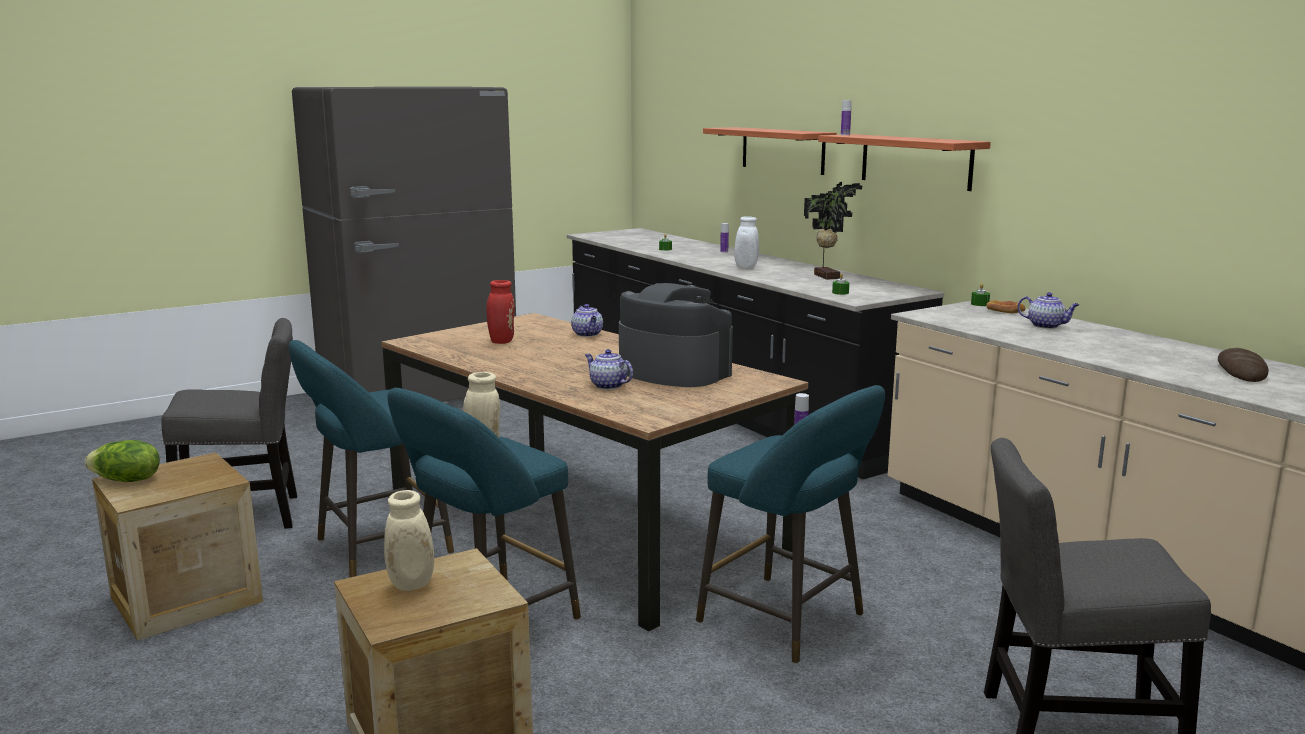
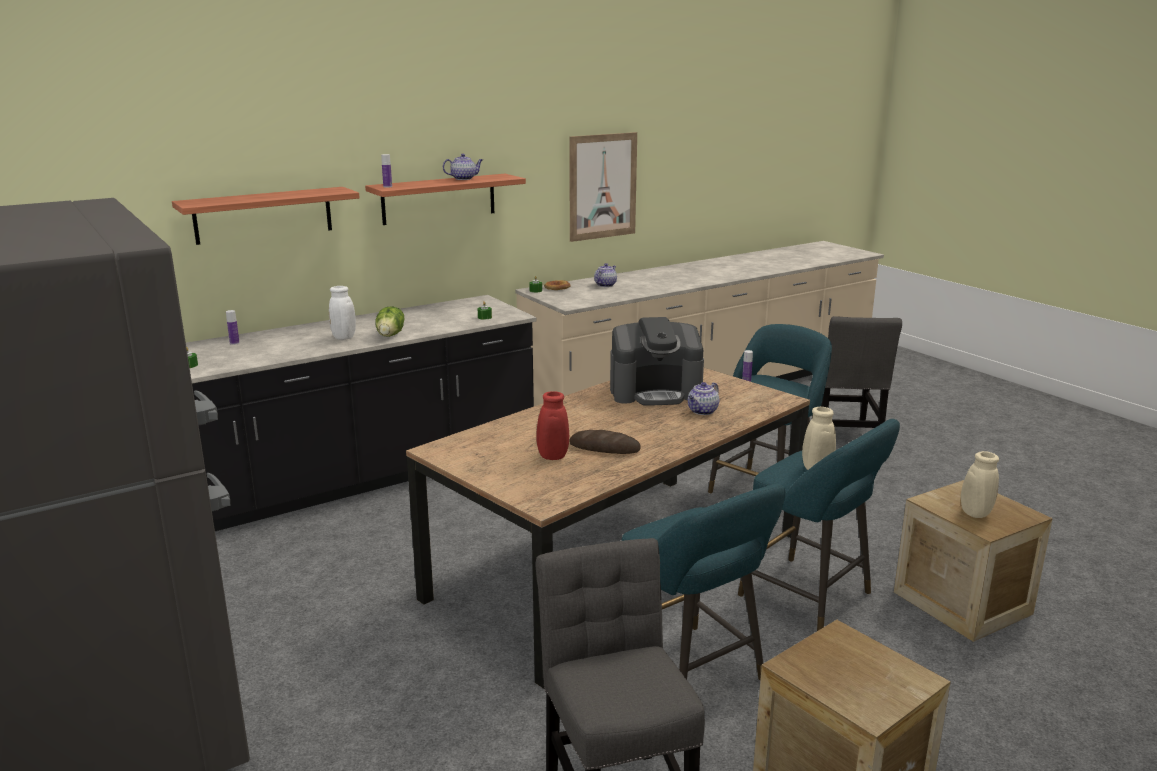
camera: 90 degrees left, 5 degrees up
(126, 480) = (871, 704): lettuce -> lettuce (391, 335)
(588, 334) = (522, 422): teapot -> teapot (464, 178)
(673, 371) = (655, 392): coffee machine -> coffee machine turned 135 degrees counterclockwise
(828, 276) = (408, 316): potted plant -> none
(1132, 184) = (602, 186): none -> picture
(1241, 371) = (705, 269): bread -> bread (604, 447)

